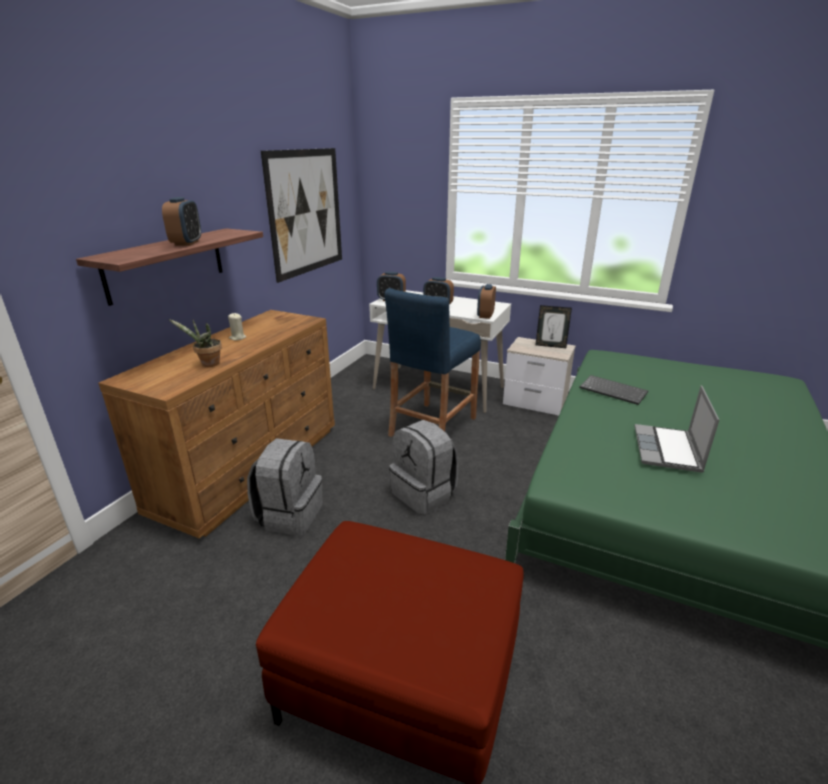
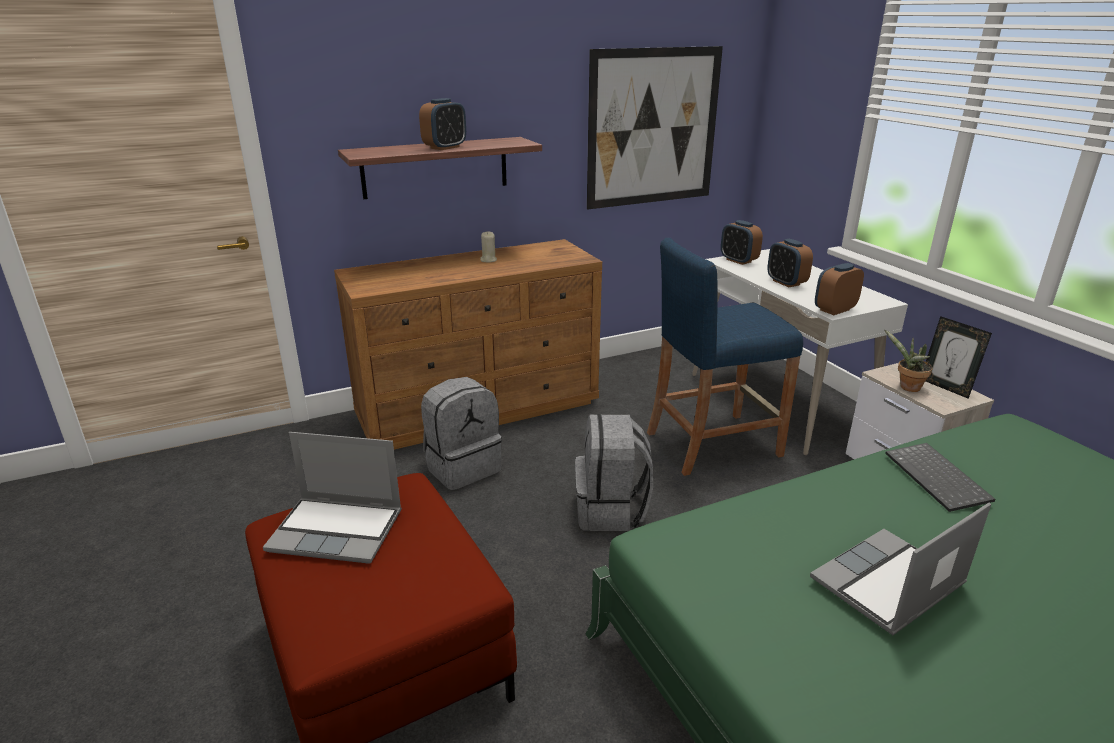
camera: 40 degrees right, 0 degrees up
(208, 364) = (426, 277): potted plant -> potted plant (906, 387)
(353, 594) = (338, 530): none -> laptop

